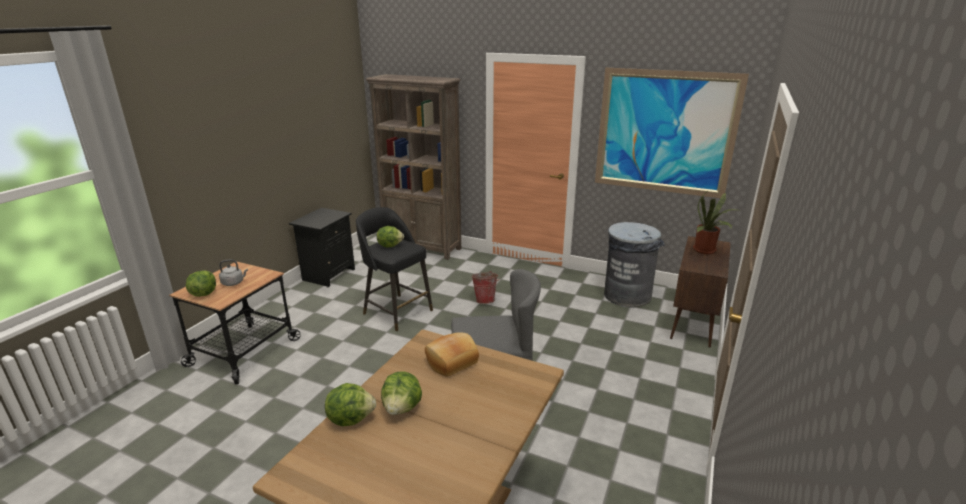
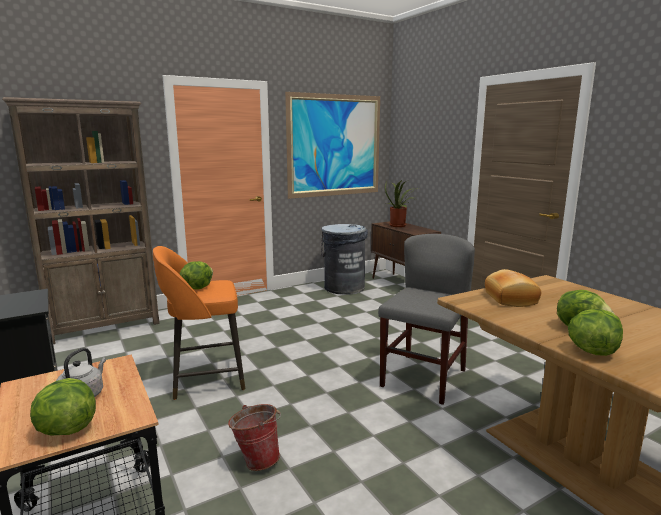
camera: 55 degrees left, 10 degrees down
(396, 311) = (205, 378): black stool -> orange stool
(485, 300) = (264, 331): bucket -> bucket (257, 459)

